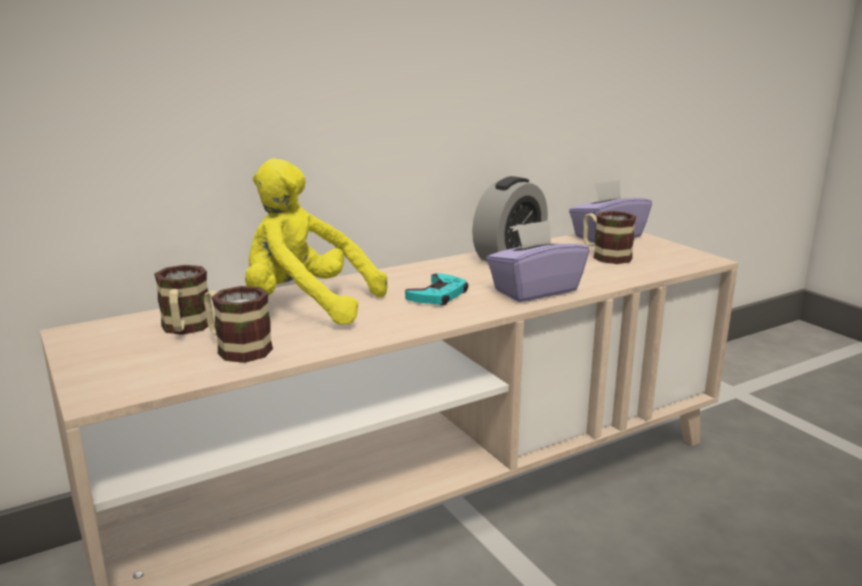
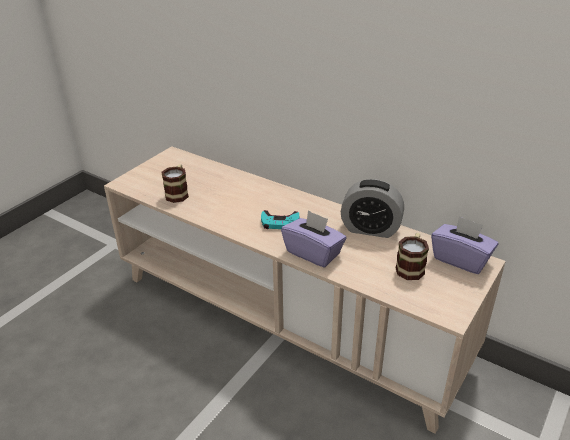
camera: 65 degrees right, 15 degrees up
(185, 329) = (190, 174): mug -> none
(306, 306) = (236, 191): yellow plush toy -> none

